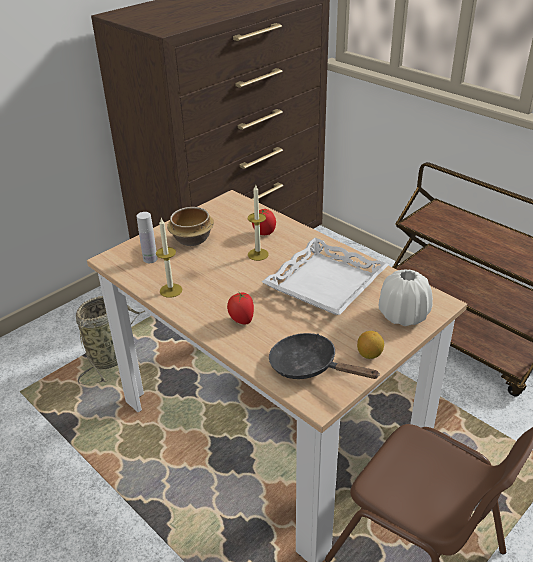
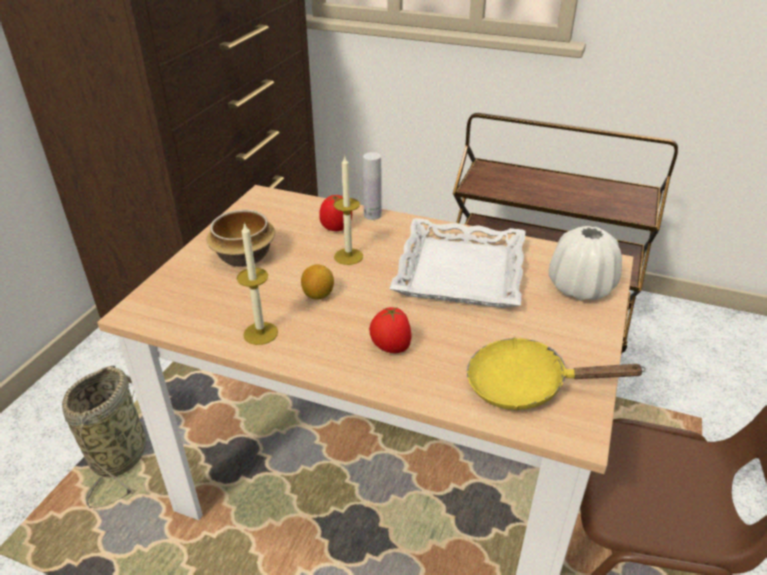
camera: 25 degrees left, 0 degrees up
(150, 259) = (200, 297): white bottle -> white bottle (372, 215)
(309, 366) = (526, 385): black frying pan -> yellow frying pan
(369, 354) = (583, 347): lemon -> lemon (318, 295)

